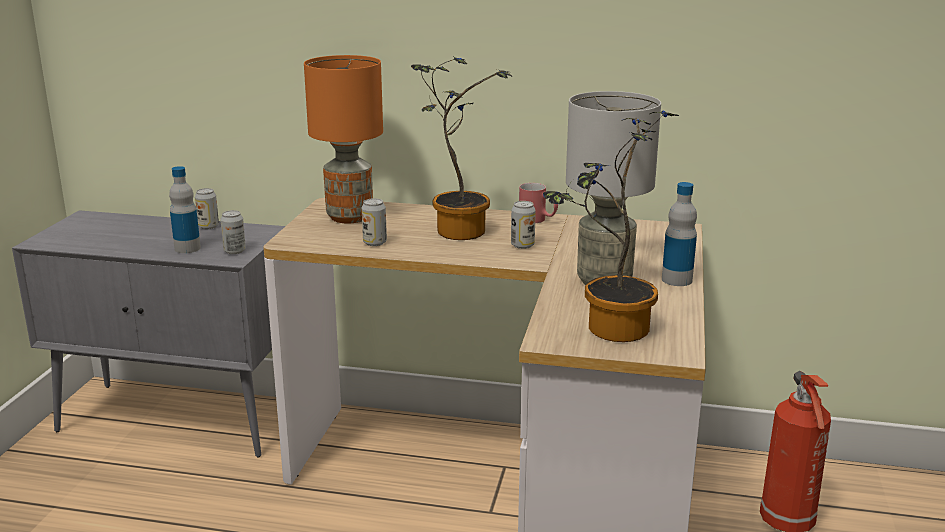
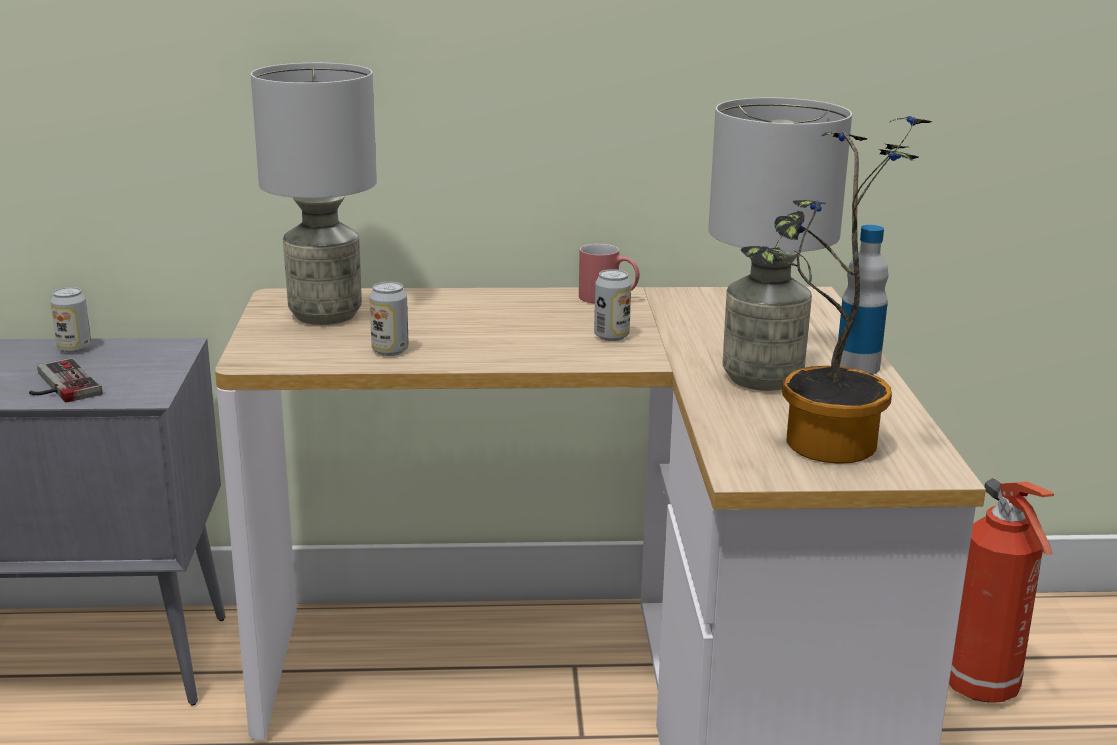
camera: 15 degrees left, 0 degrees up
(187, 248) = (58, 386): bottle -> game controller
(234, 251) = (140, 383): can -> none
(350, 217) = (326, 315): orange table lamp -> grey table lamp
(458, 229) = (502, 320): potted plant -> none

